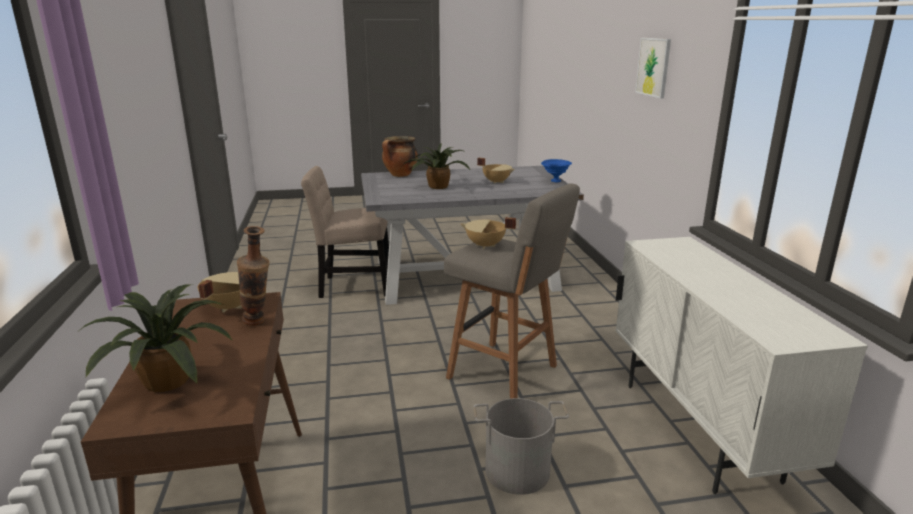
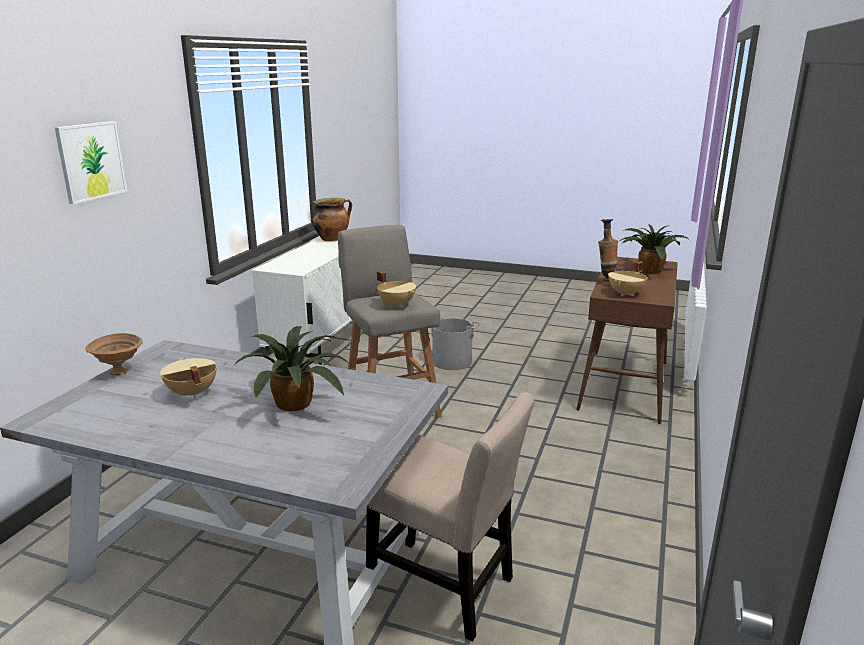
camera: 150 degrees left, 0 degrees up
(400, 175) = (295, 466): cooking pot -> cooking pot (332, 239)
(555, 181) = (120, 372): blue bowl -> brown bowl

